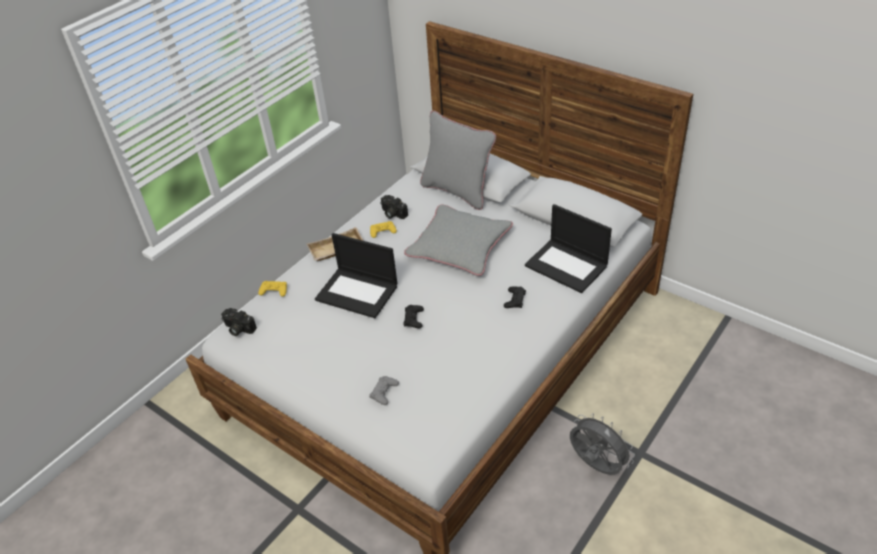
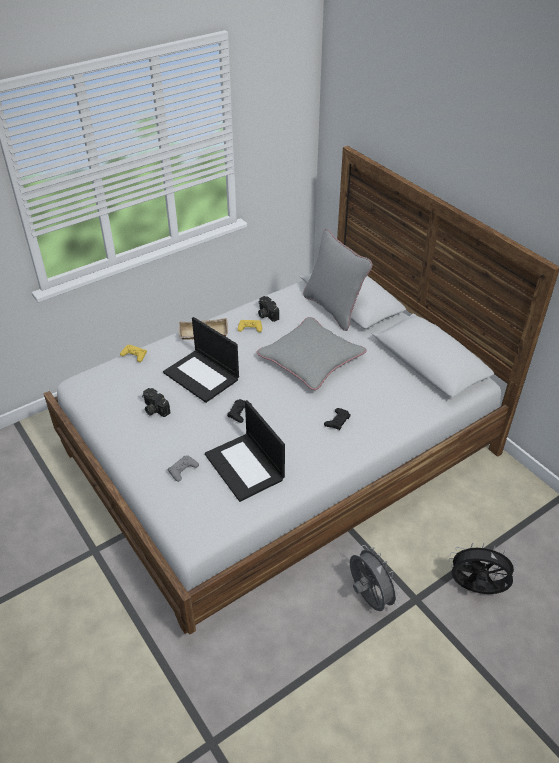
camera: 15 degrees right, 0 degrees up
(238, 329) = (89, 379): camera -> camera (154, 409)
(567, 266) = (401, 403): laptop -> laptop (245, 467)
(690, 425) = (475, 589): none -> black fan

